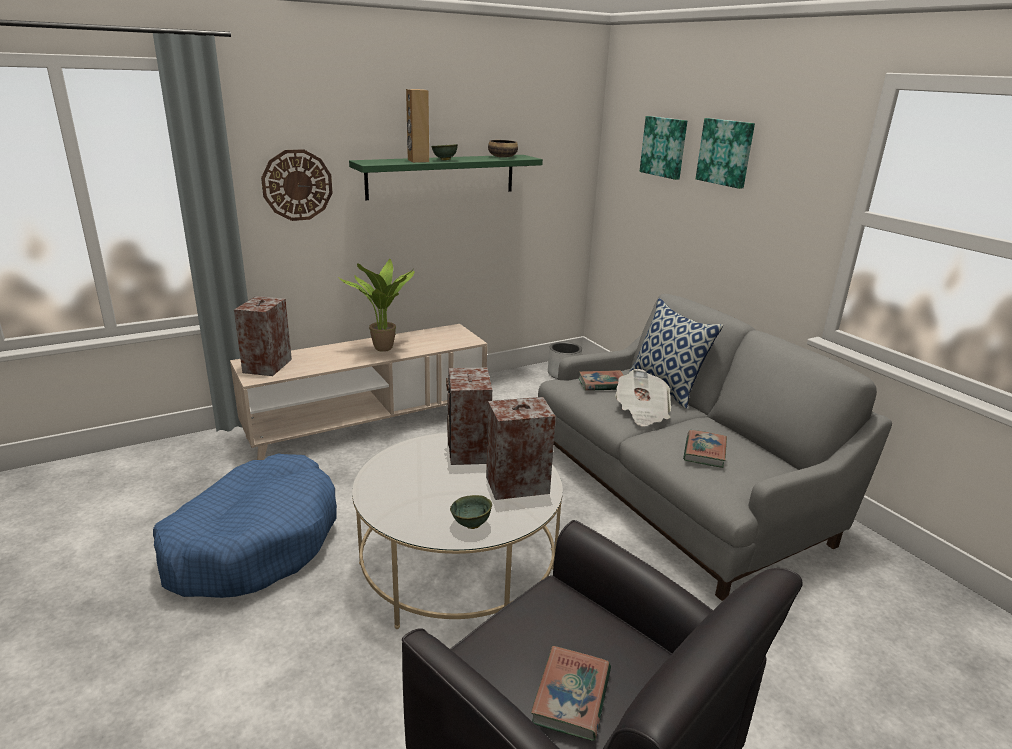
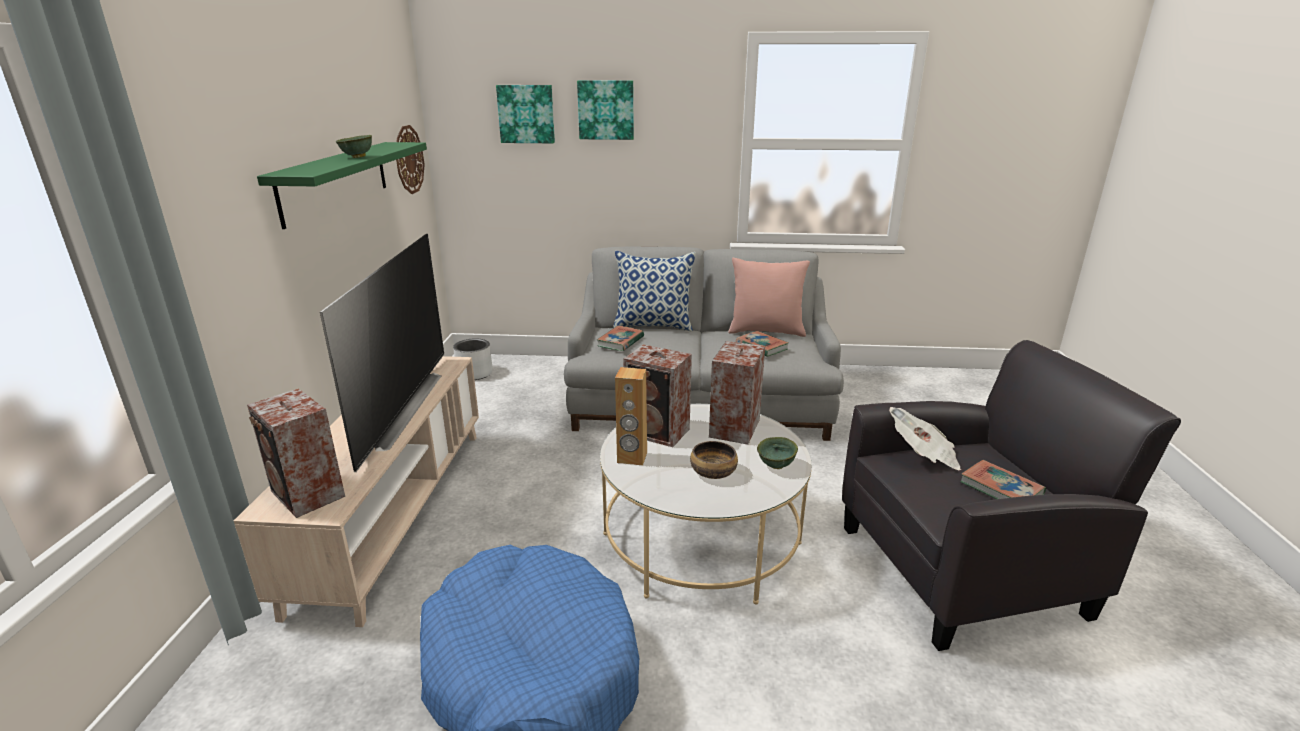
camera: 55 degrees left, 0 degrees up
(297, 185) = (214, 225): wall clock -> wall clock (409, 159)
(385, 350) = (397, 408): potted plant -> television
(418, 161) = (338, 162): brown speaker -> brown speaker (632, 458)
(502, 157) = (385, 146): bowl -> bowl (712, 472)
(641, 412) = (678, 346): newspaper -> newspaper (922, 455)
(754, 445) = (766, 331): none -> pink pillow

